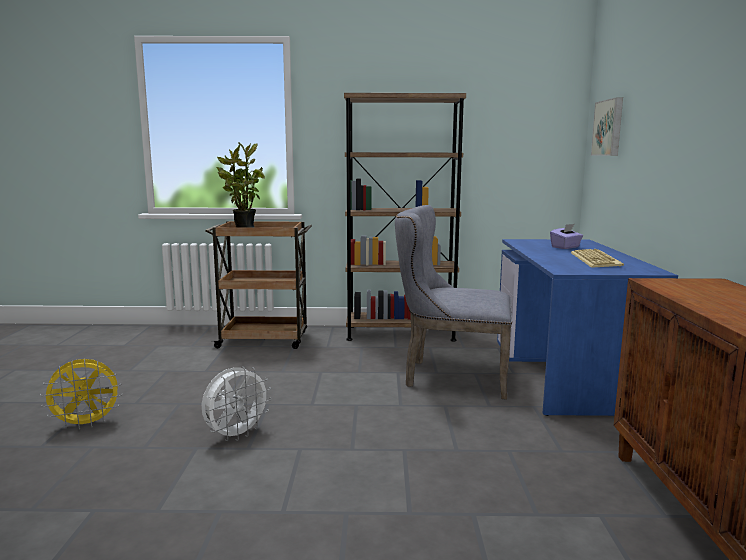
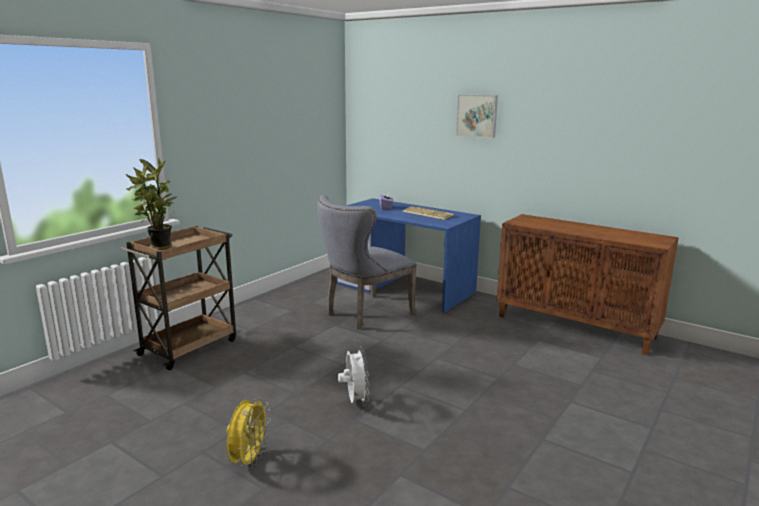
camera: 55 degrees left, 5 degrees up
(400, 333) = (270, 301): brown bookcase -> none
(609, 128) = (380, 123): picture -> picture (477, 115)

